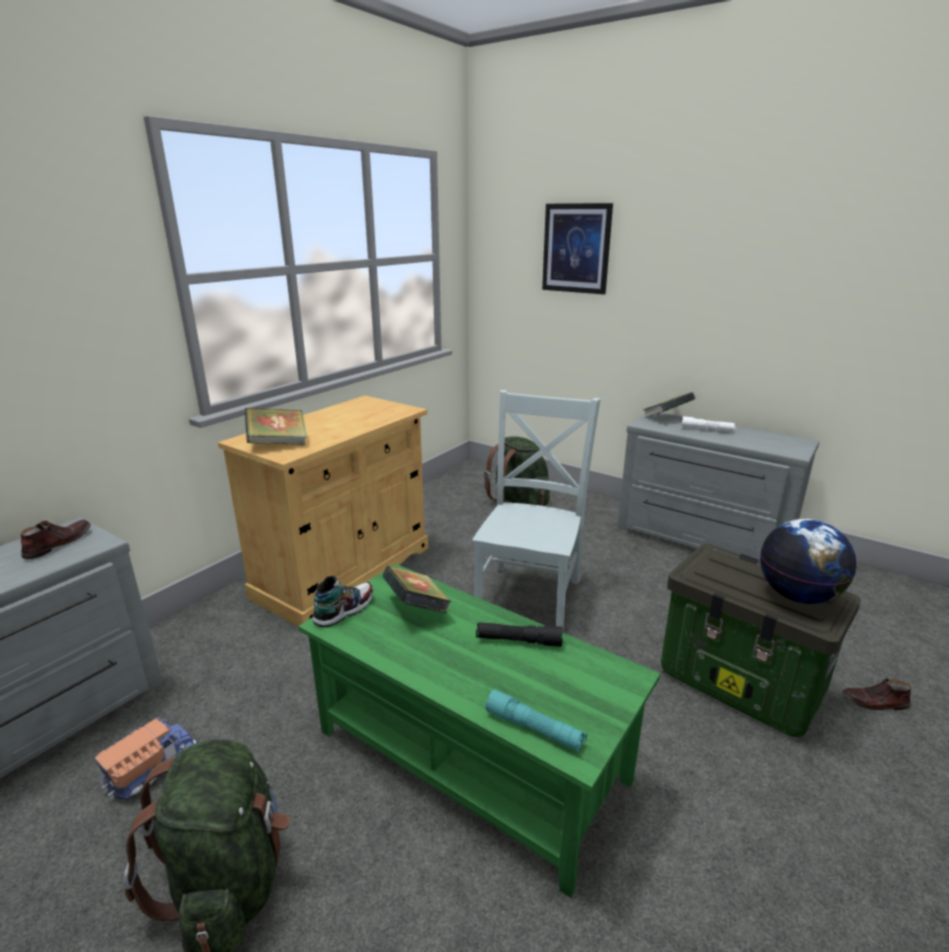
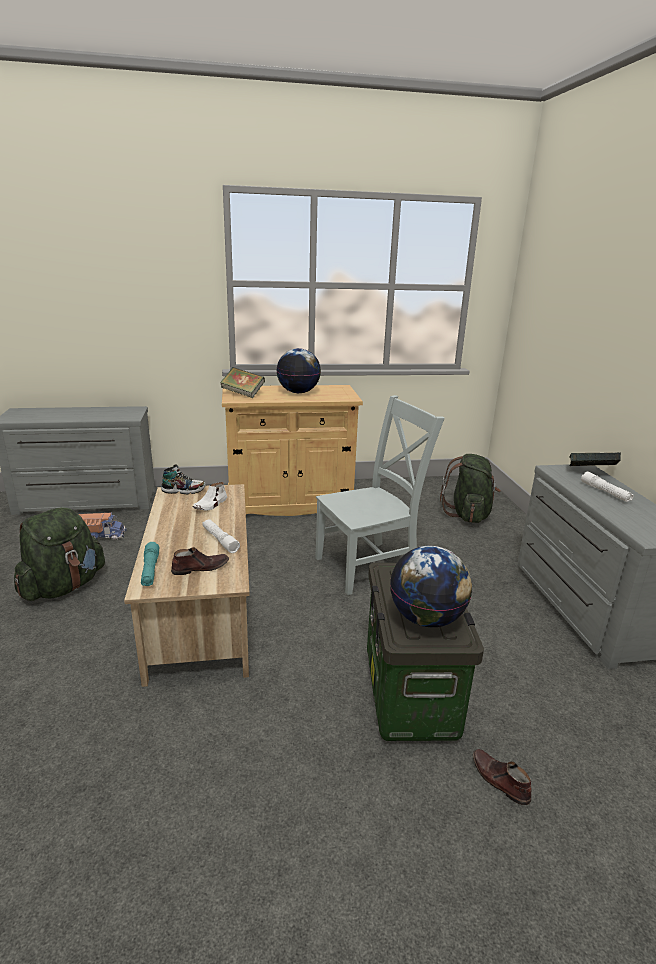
camera: 45 degrees right, 0 degrees up
(58, 544) = (120, 412): brown shoe -> brown shoe (200, 568)
(338, 420) = (298, 392): none -> globe
(416, 608) = (211, 505): book -> white shoe
(469, 756) = (201, 610): green coffee table -> beige coffee table
(518, 641) = (220, 540): black flashlight -> white flashlight
(576, 248) = (574, 290): picture -> none

